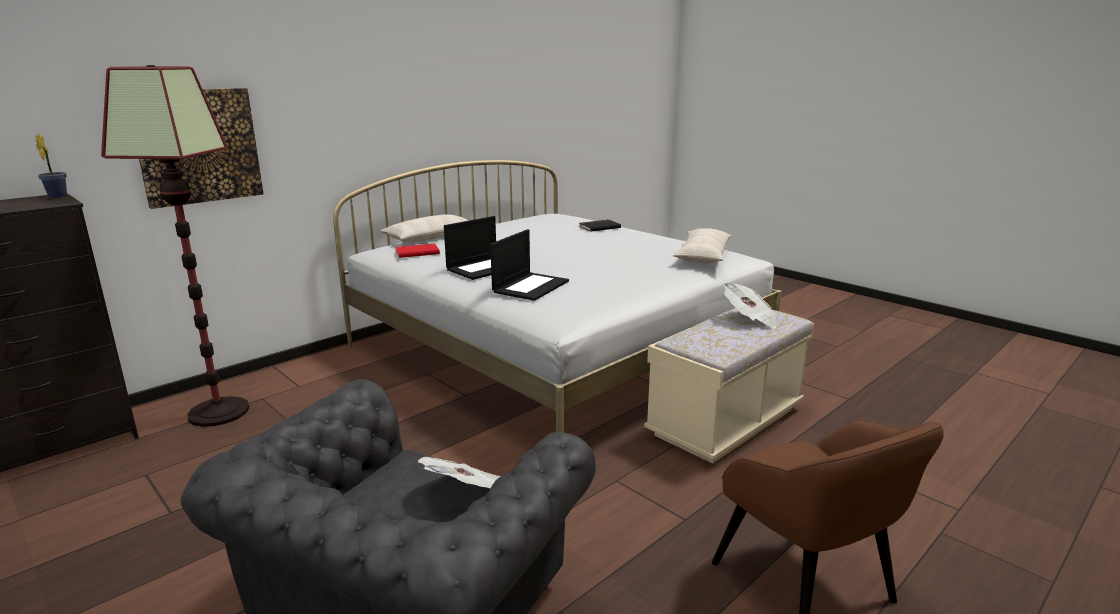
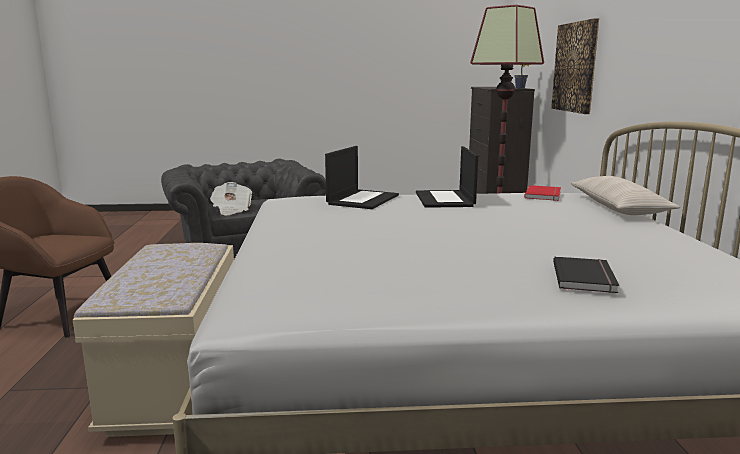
camera: 130 degrees right, 5 degrees down
(530, 286) = (363, 199): laptop -> laptop turned 135 degrees counterclockwise
(703, 256) = (298, 277): beige pillow -> none
(750, 319) = (157, 281): newspaper -> none

